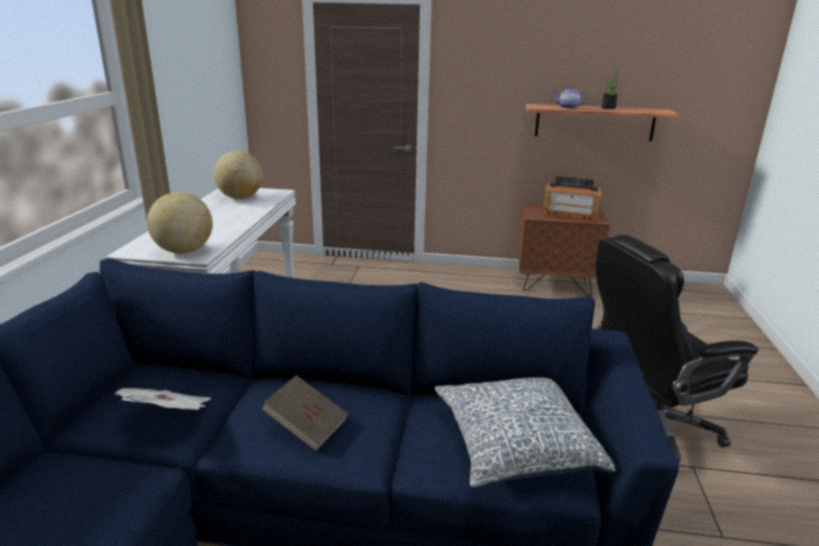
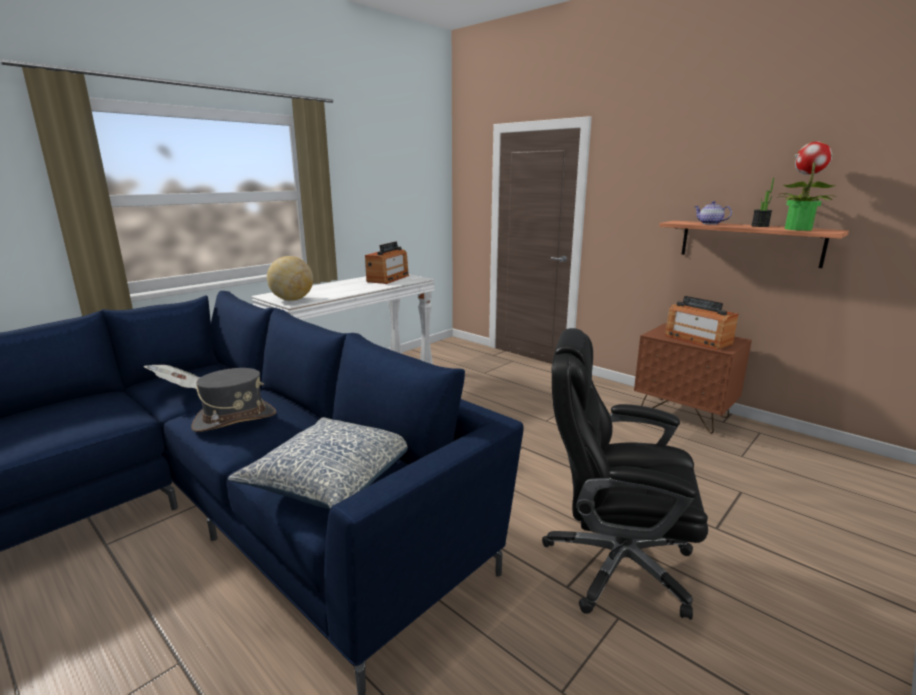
camera: 35 degrees right, 5 degrees down
(240, 197) = (388, 278): globe -> radio
(307, 426) = (235, 420): brown book -> grey hat
(641, 110) = (797, 229): none -> potted plant

